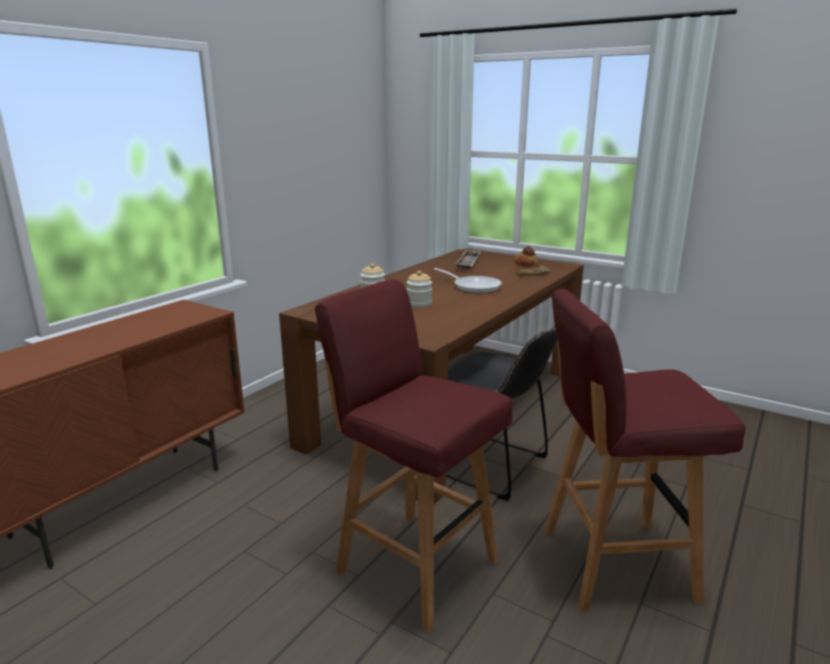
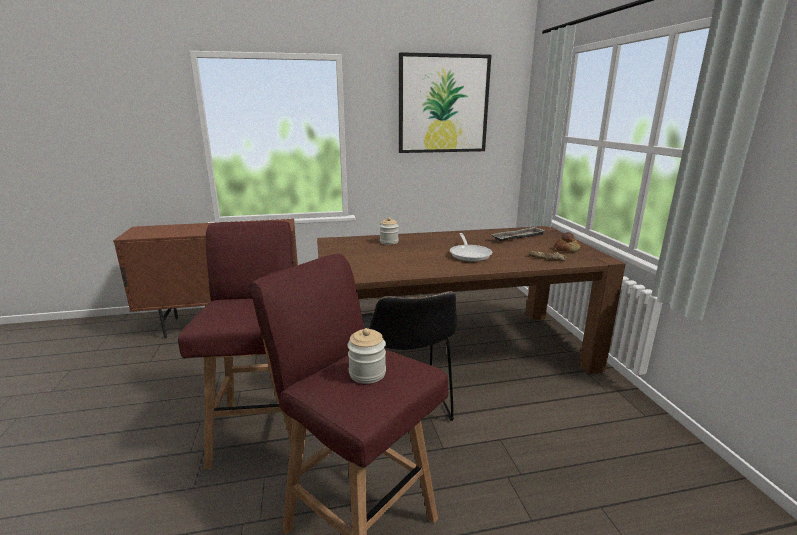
camera: 45 degrees right, 0 degrees up
(319, 116) = (443, 104): none -> picture
(419, 304) = (398, 255): jar -> jar (367, 373)

